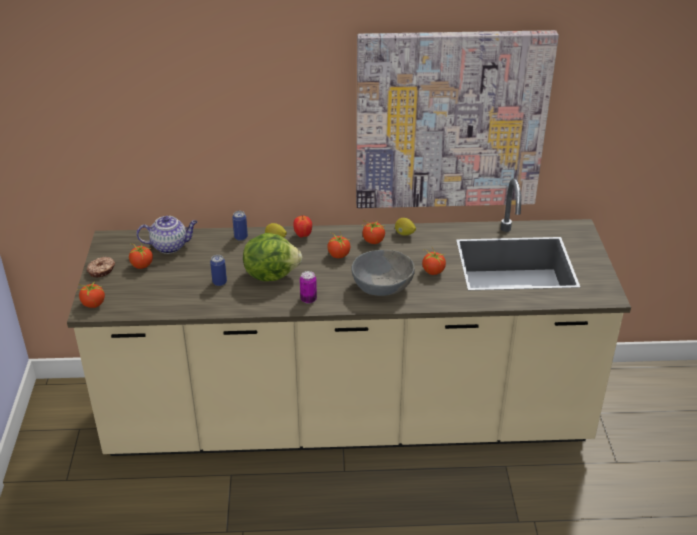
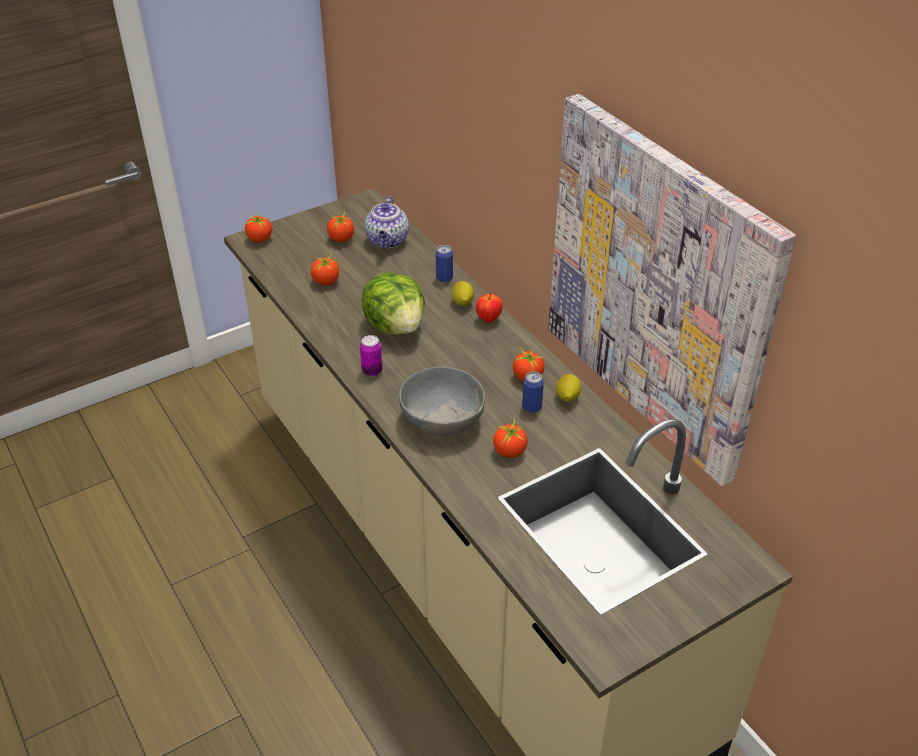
camera: 60 degrees right, 5 degrees up
(102, 270) = (314, 220): donut -> none
(170, 246) = (388, 241): teapot -> teapot turned 45 degrees clockwise
(219, 282) = (353, 297): can -> can (532, 407)
(338, 255) = (474, 360): tomato -> tomato (326, 281)

